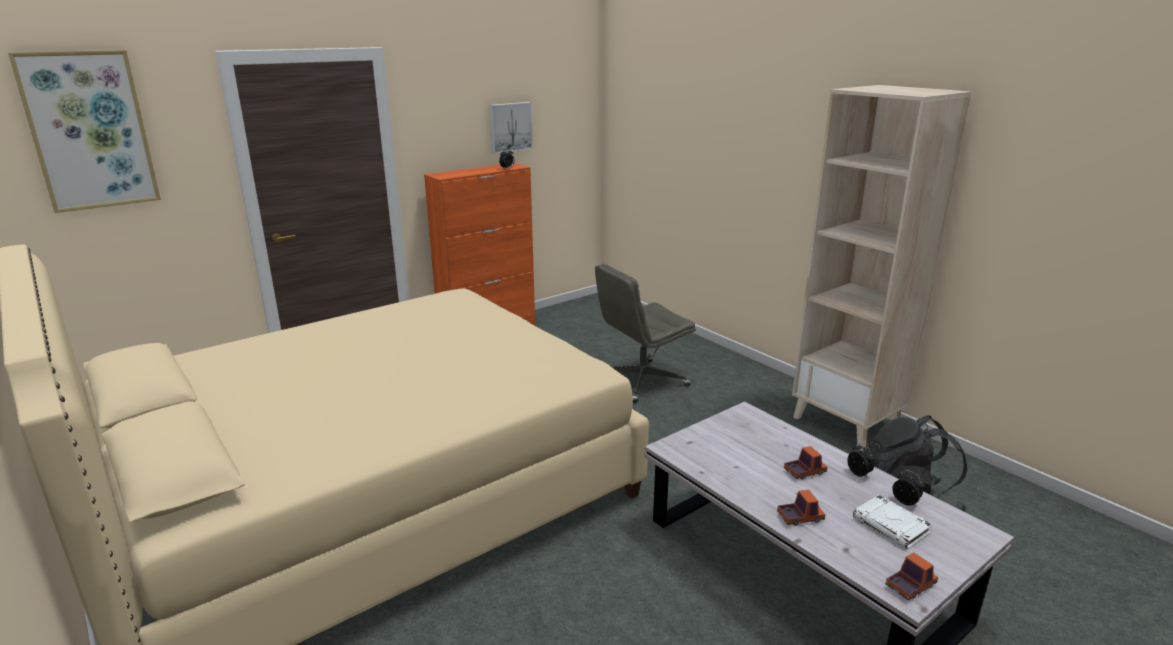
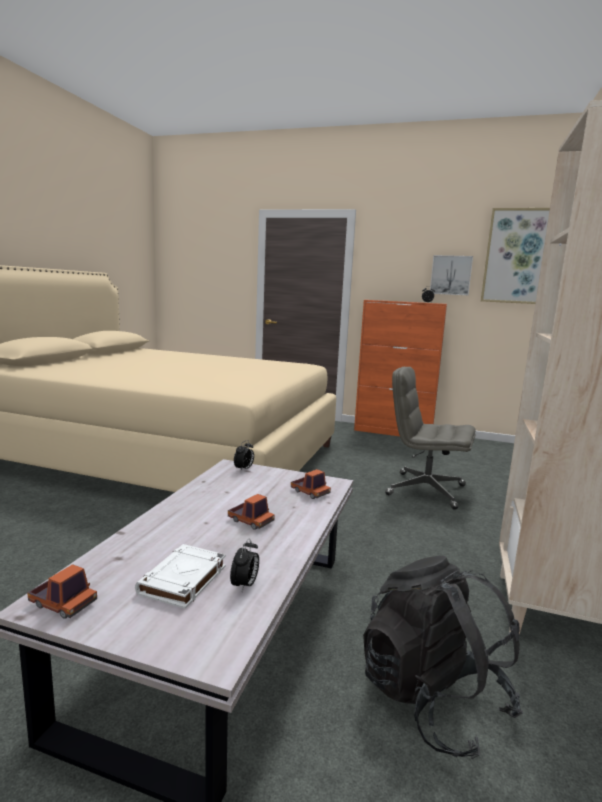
camera: 55 degrees right, 10 degrees down
(89, 131) = (198, 247): picture -> picture (516, 256)
(800, 517) = (162, 529): toy truck -> toy truck (310, 492)
(859, 474) = (279, 550): alarm clock -> alarm clock (244, 469)

